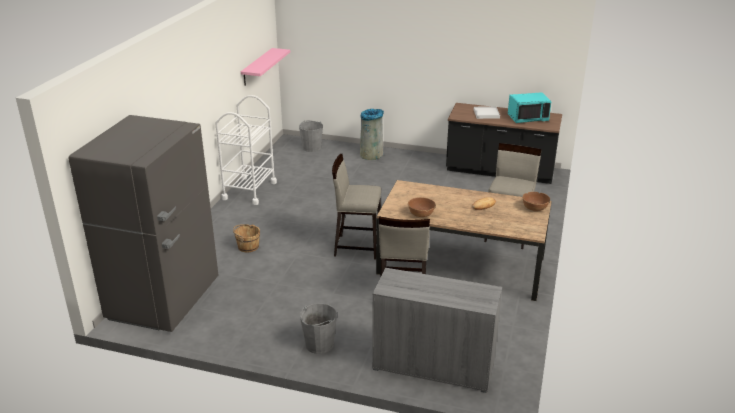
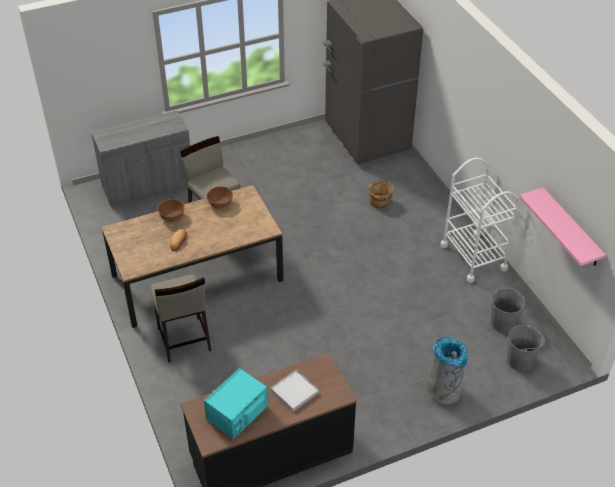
camera: 140 degrees right, 15 degrees up
(319, 344) = (233, 163): grey bucket -> grey bucket (503, 322)
(357, 246) = (299, 249): beige stool -> none
(534, 208) = (132, 261): brown bowl -> brown bowl (172, 216)

